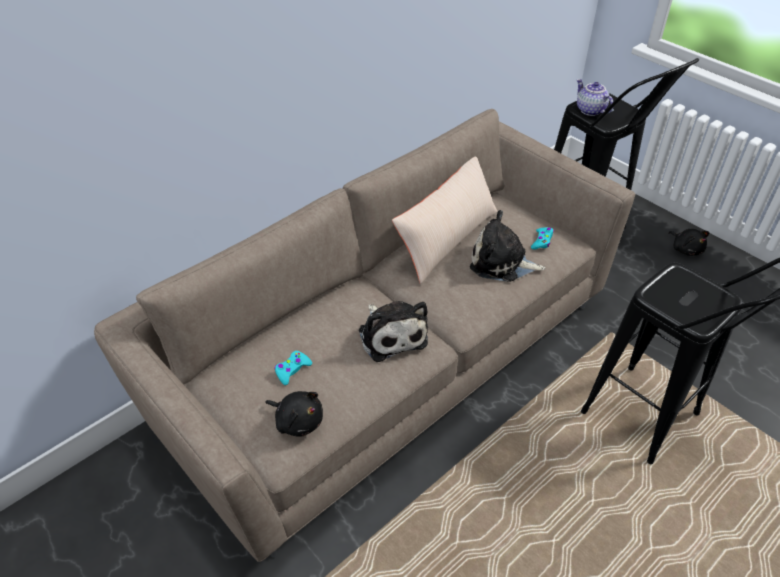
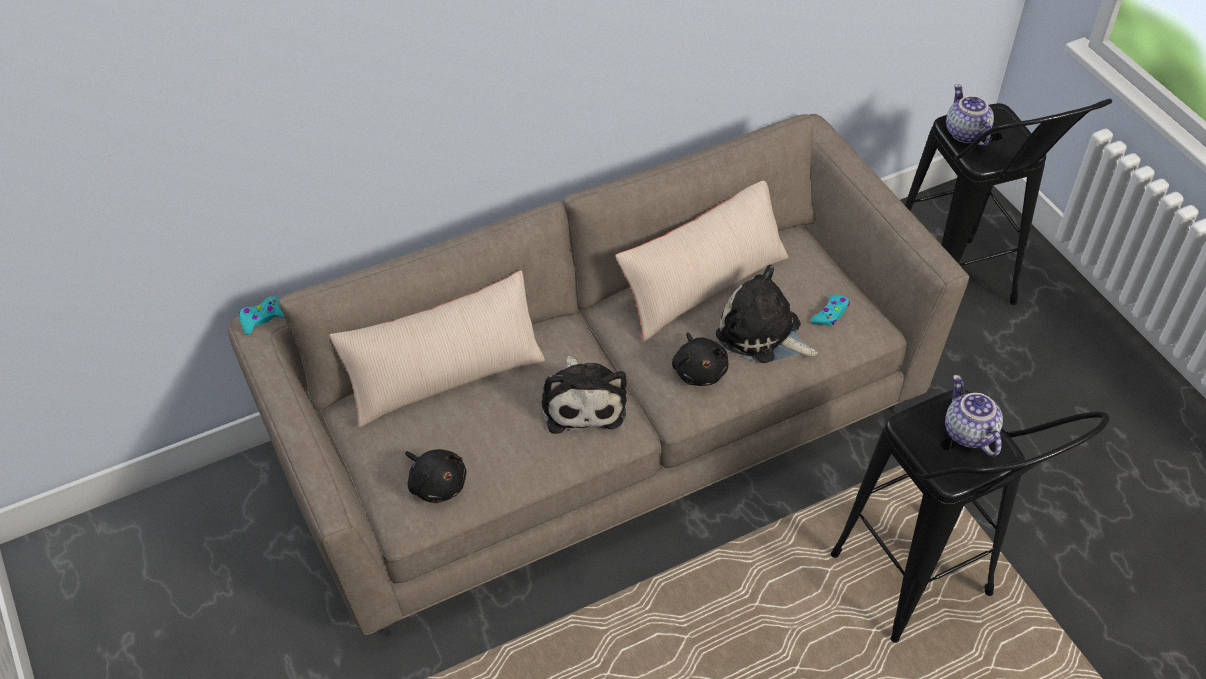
camera: 15 degrees right, 5 degrees up
(279, 338) = (444, 376): none -> beige pillow
(292, 370) = (448, 420): turquoise game controller -> turquoise game controller (263, 319)
(686, 249) = (1094, 355): black plush toy -> black plush toy (699, 370)
(695, 290) = (967, 433): none -> teapot

